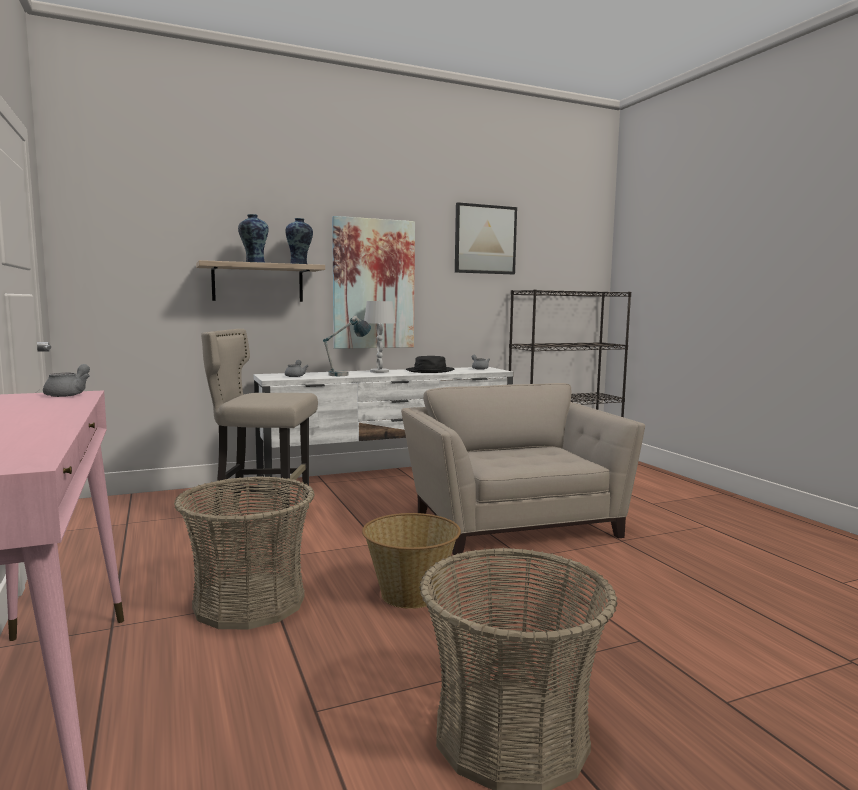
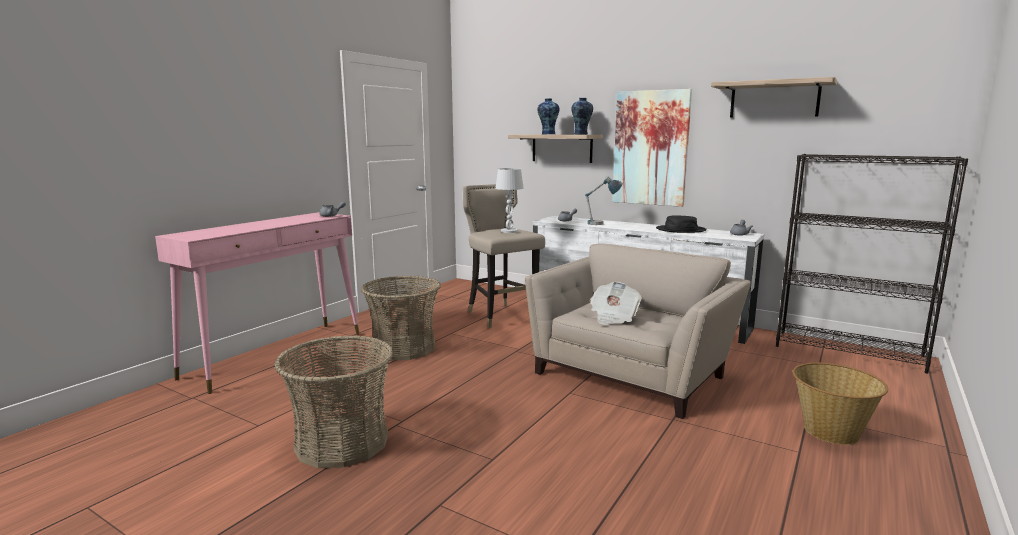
camera: 55 degrees right, 5 degrees up
(379, 371) = (638, 225): white table lamp -> white table lamp (509, 231)
(410, 595) = (461, 377): basket -> basket (831, 432)
(485, 239) = (774, 99): picture -> shelf
(525, 460) = (613, 317): none -> newspaper

